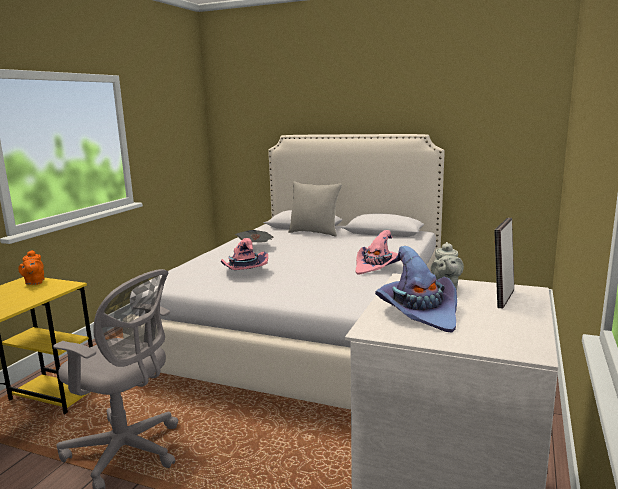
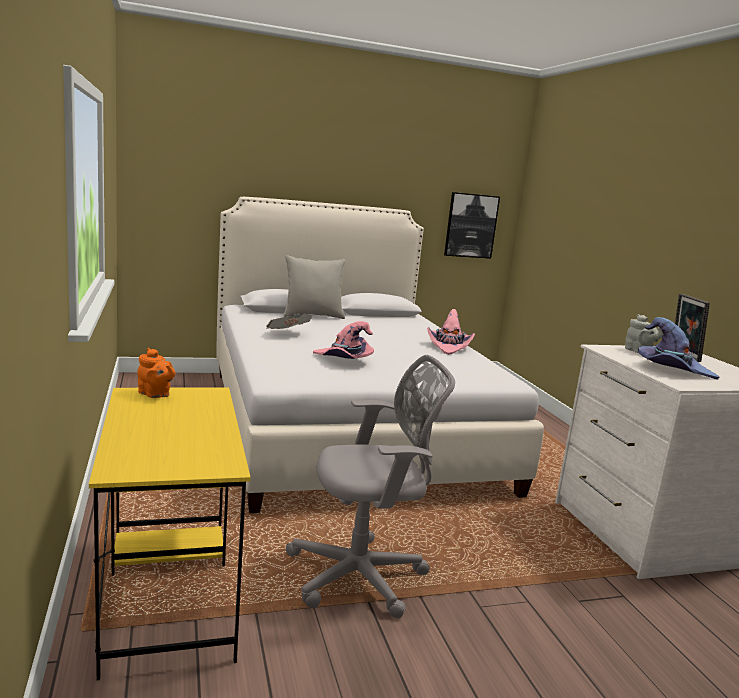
camera: 40 degrees left, 0 degrees up
(504, 144) = (471, 225): none -> picture

